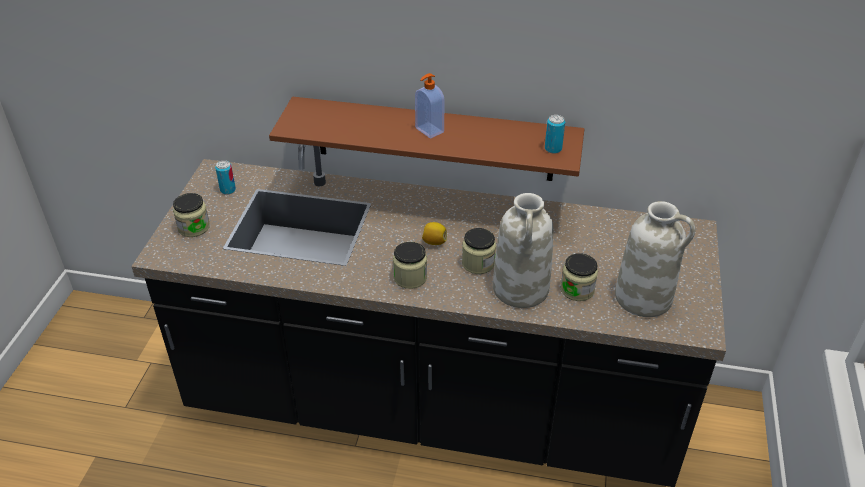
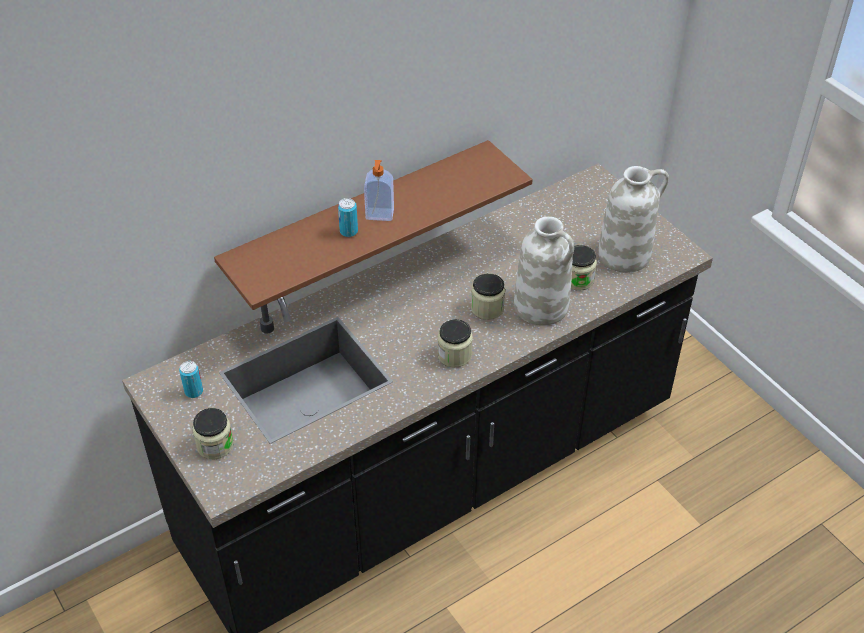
camera: 45 degrees left, 5 degrees up
(434, 242) = (432, 314): lemon -> none
(553, 149) = (491, 172): can -> can (348, 231)

